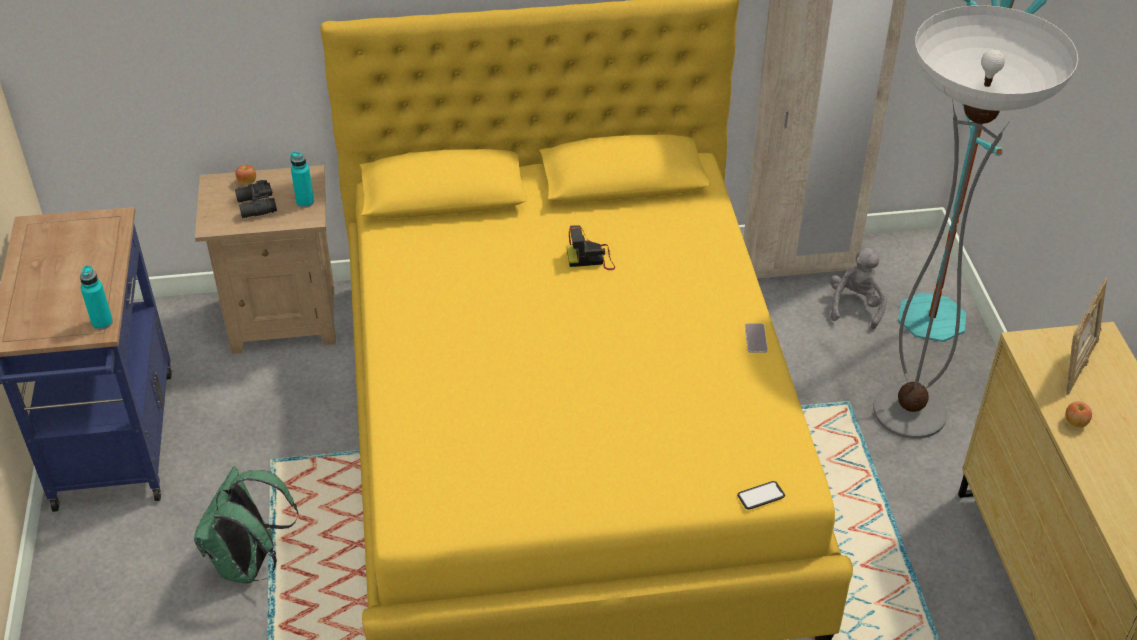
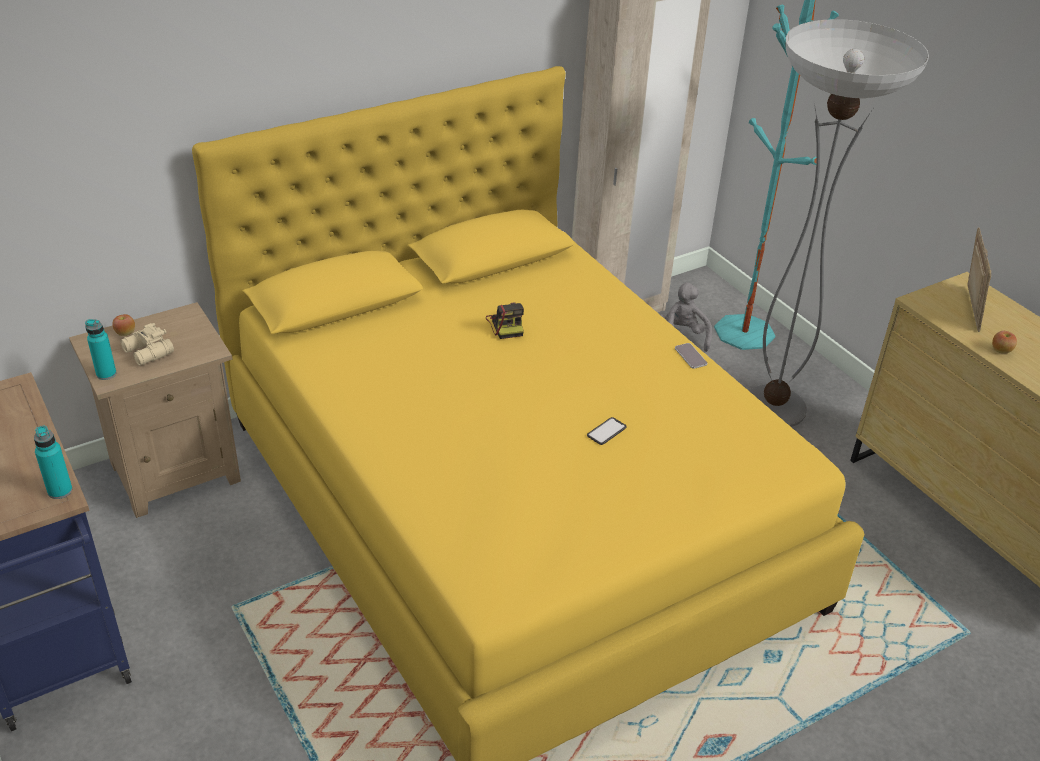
camera: 25 degrees left, 5 degrees down
(250, 564) = (264, 715): green backpack -> none
(255, 206) = (147, 353): black binoculars -> beige binoculars
(305, 202) = (198, 338): turquoise bottle -> turquoise bottle (106, 374)
(591, 258) = (506, 325): camera -> camera turned 75 degrees counterclockwise
(761, 496) = (785, 482): phone -> phone (606, 431)

